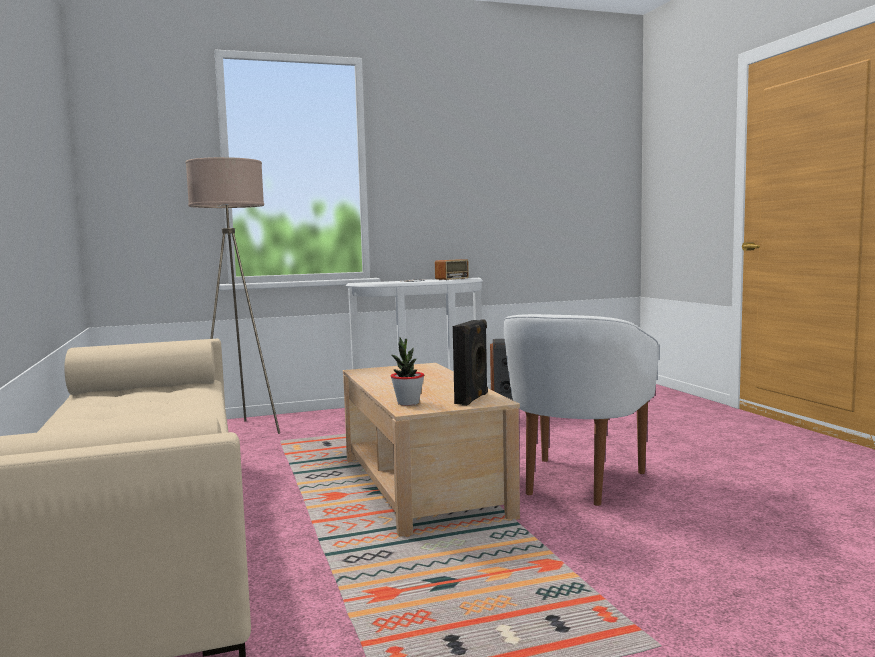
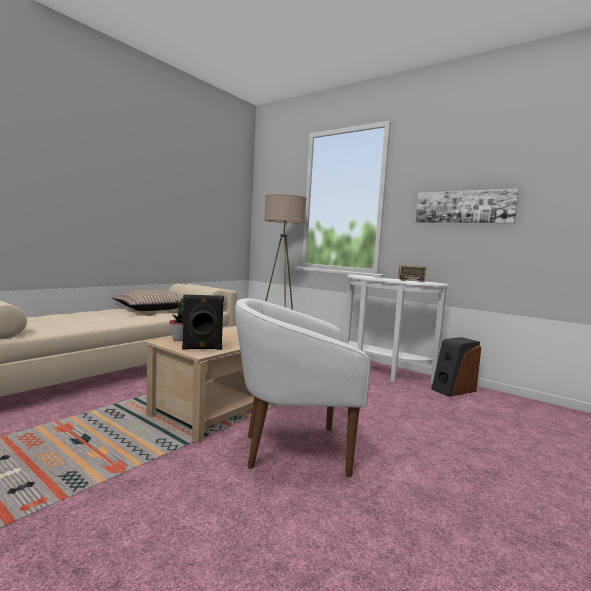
camera: 55 degrees right, 0 degrees up
(118, 405) = (152, 309): none -> pillow
(470, 183) = (464, 207): none -> picture

